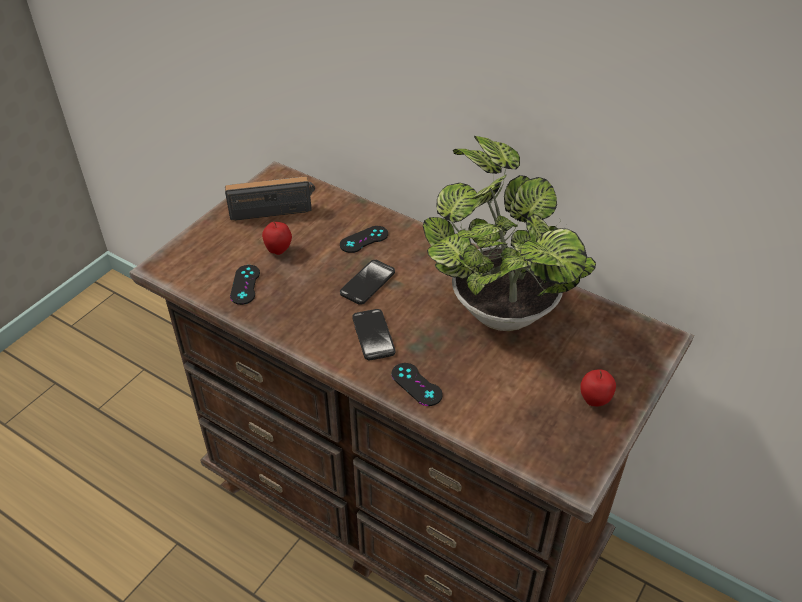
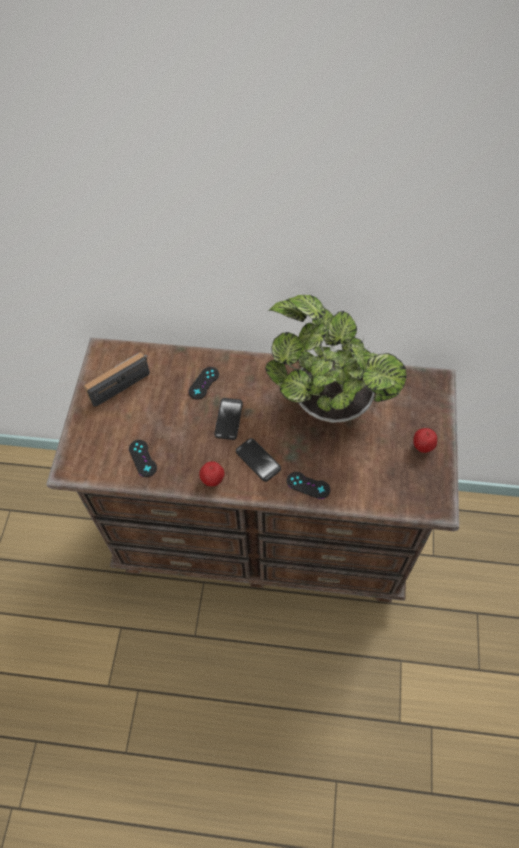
camera: 25 degrees left, 15 degrees up
(279, 251) = (148, 419): apple -> apple (213, 481)

